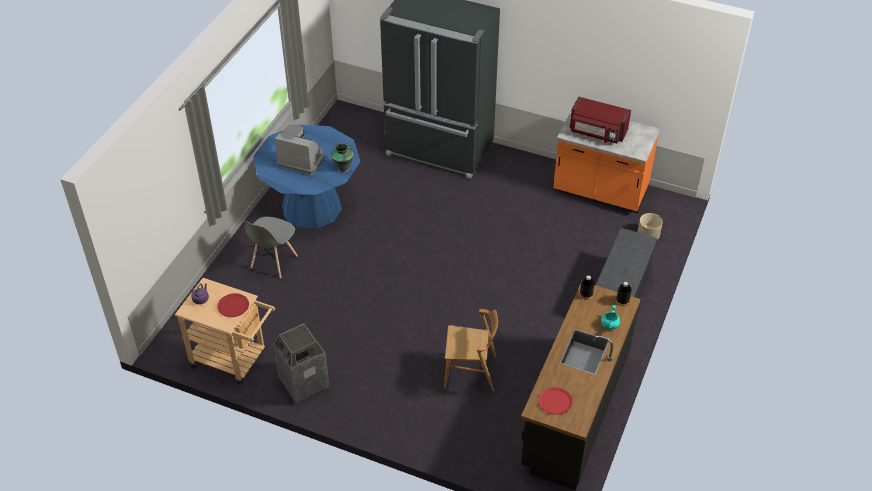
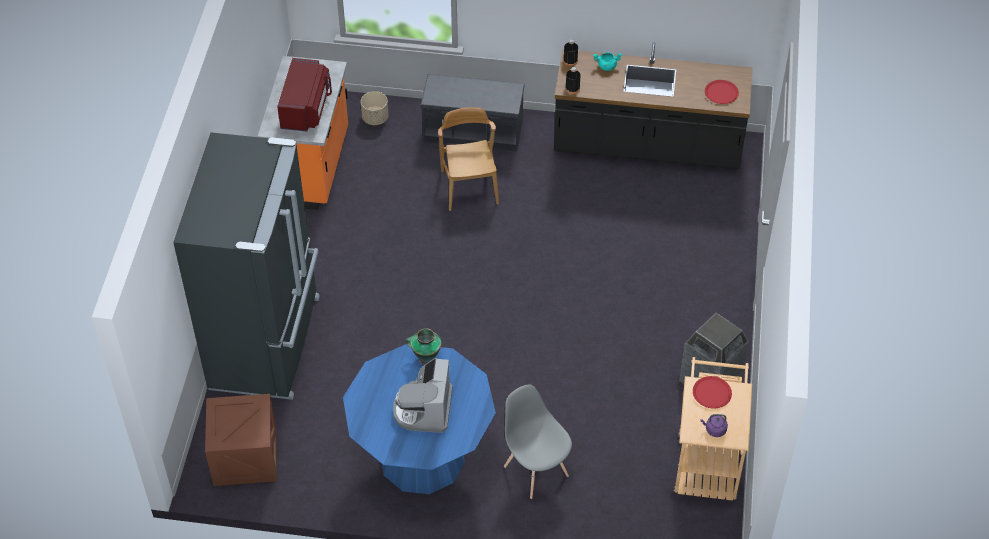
camera: 105 degrees left, 5 degrees up
(274, 262) = (535, 470): grey chair -> grey chair turned 135 degrees counterclockwise
(351, 130) = (245, 457): none -> crate
(470, 371) = (633, 237): brown chair -> brown chair (469, 187)

